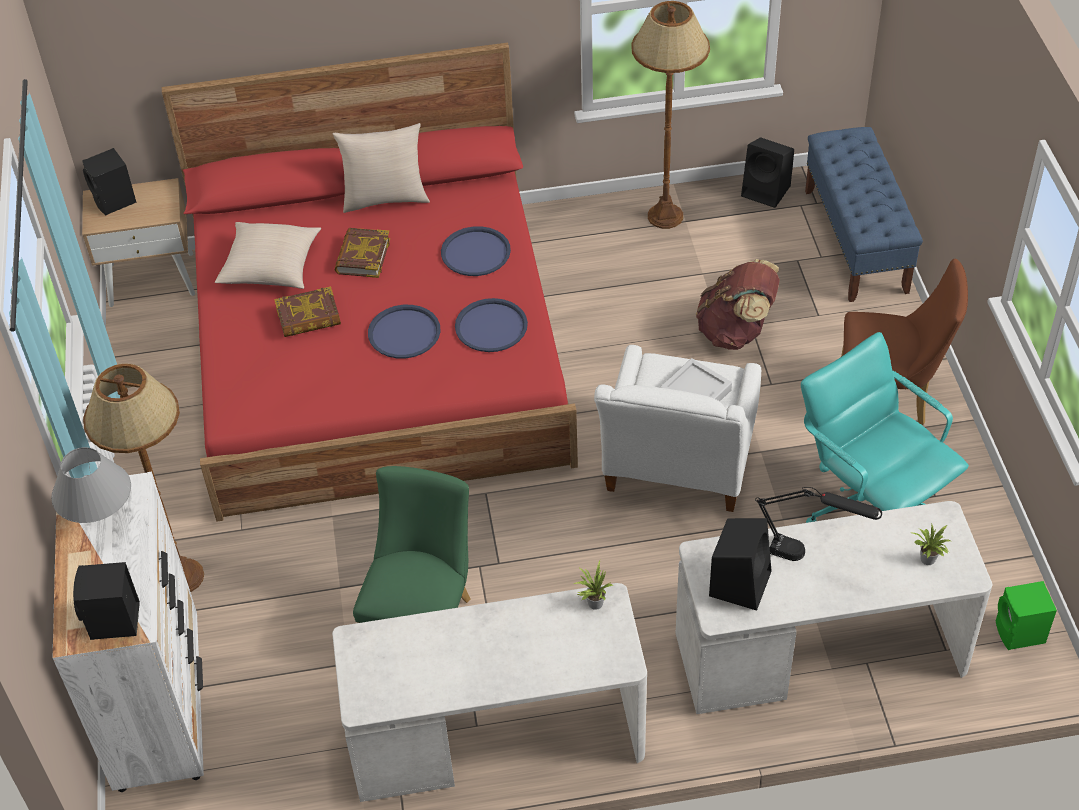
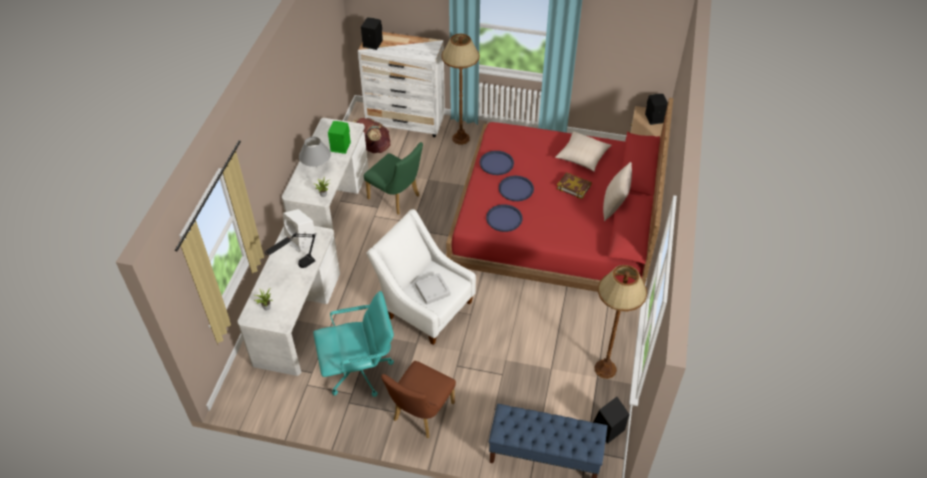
camera: 110 degrees right, 0 degrees up
(101, 517) = (420, 47): grey table lamp -> grey table lamp (317, 168)
(308, 317) = (540, 159): book -> none
(475, 252) = (558, 227): blue tray -> blue tray (496, 163)
(736, 332) = (500, 366): brown backpack -> brown backpack (372, 148)
(740, 582) = (301, 240): black speaker -> white speaker
(1020, 634) = (255, 397): green speaker -> green speaker (340, 146)

